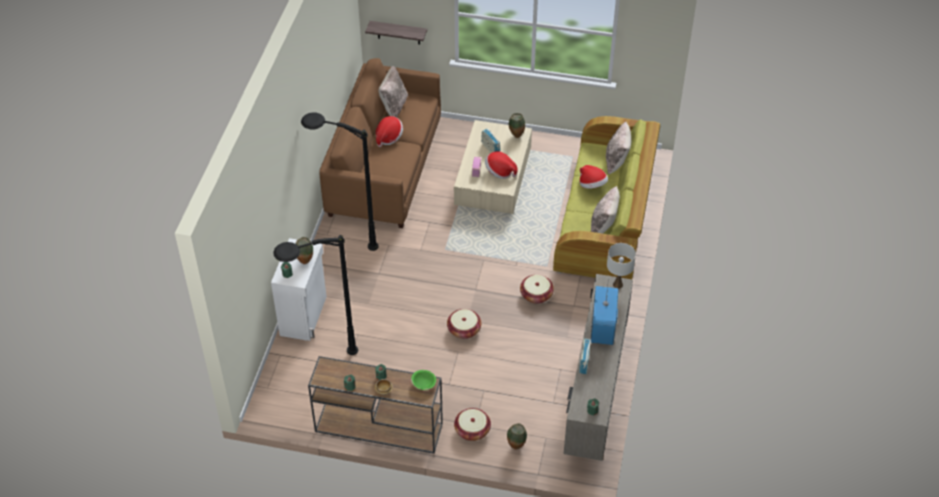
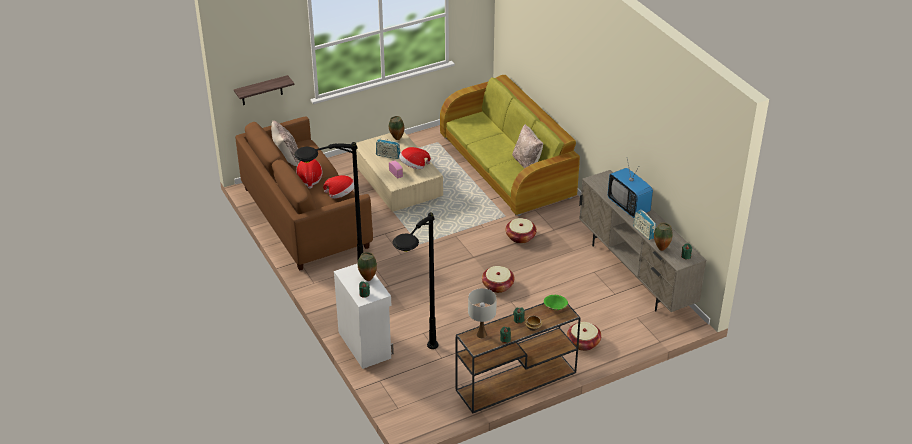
camera: 40 degrees left, 10 degrees down
(516, 446) = (624, 334): vase -> vase (661, 248)
(592, 185) = (488, 143): hat -> hat (341, 195)
(617, 161) = (486, 122): beige pillow -> none
(617, 285) = (604, 177): white table lamp -> white table lamp (481, 334)

